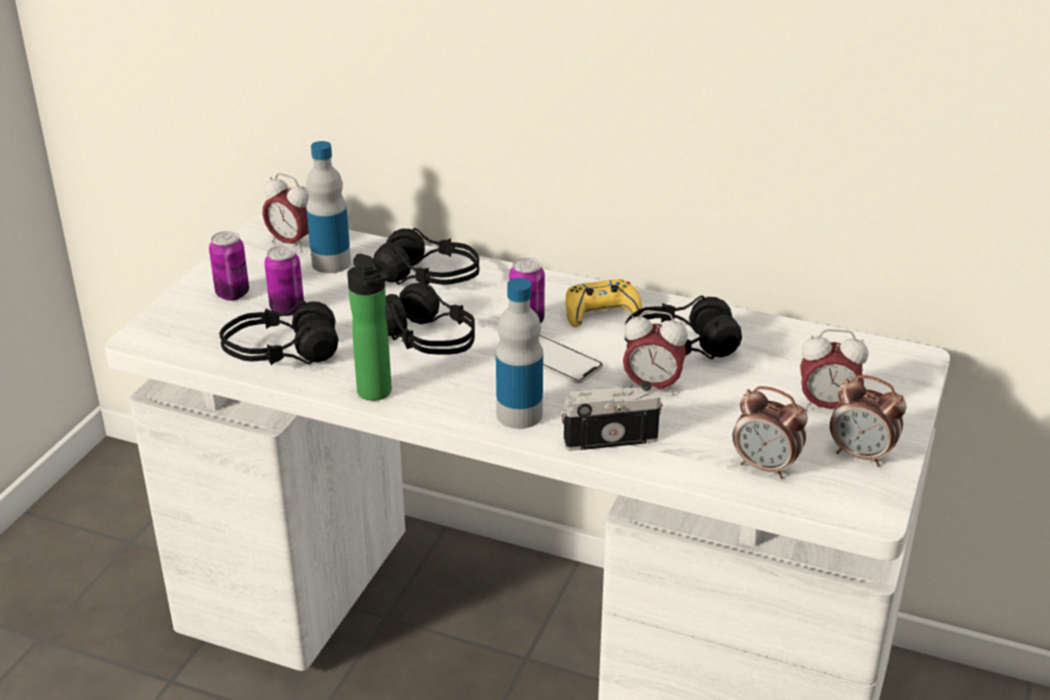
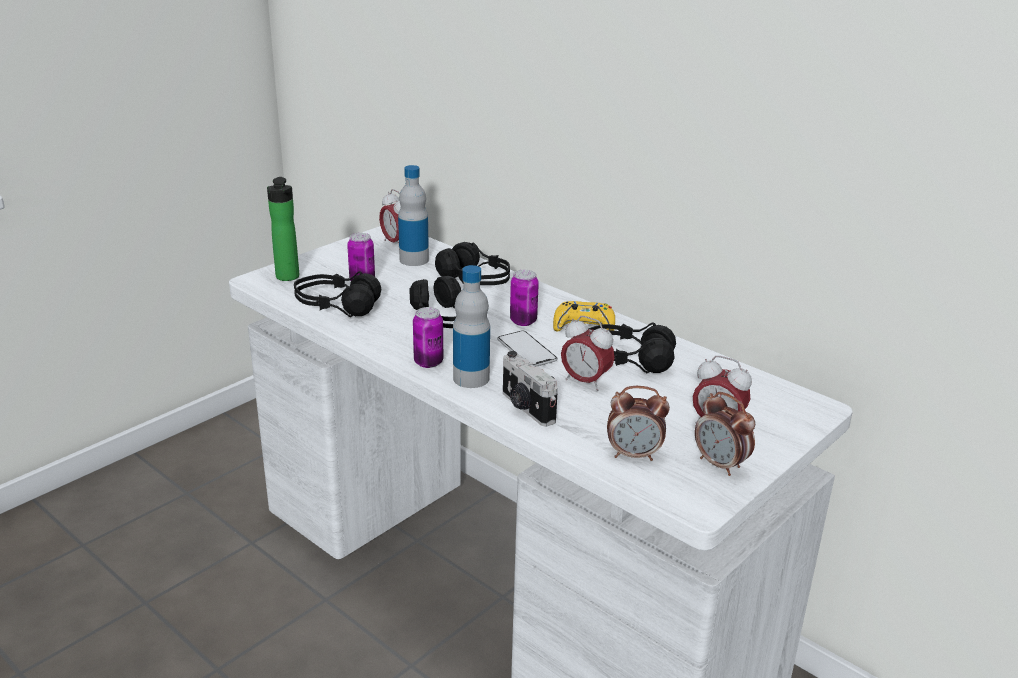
camera: 20 degrees right, 5 degrees down
(232, 294) = (334, 266): can -> can (428, 362)
(376, 394) = (380, 344): bottle -> bottle (287, 278)
(609, 438) = (526, 408): camera -> camera turned 135 degrees counterclockwise
(765, 467) = (634, 455): alarm clock -> alarm clock turned 45 degrees counterclockwise

